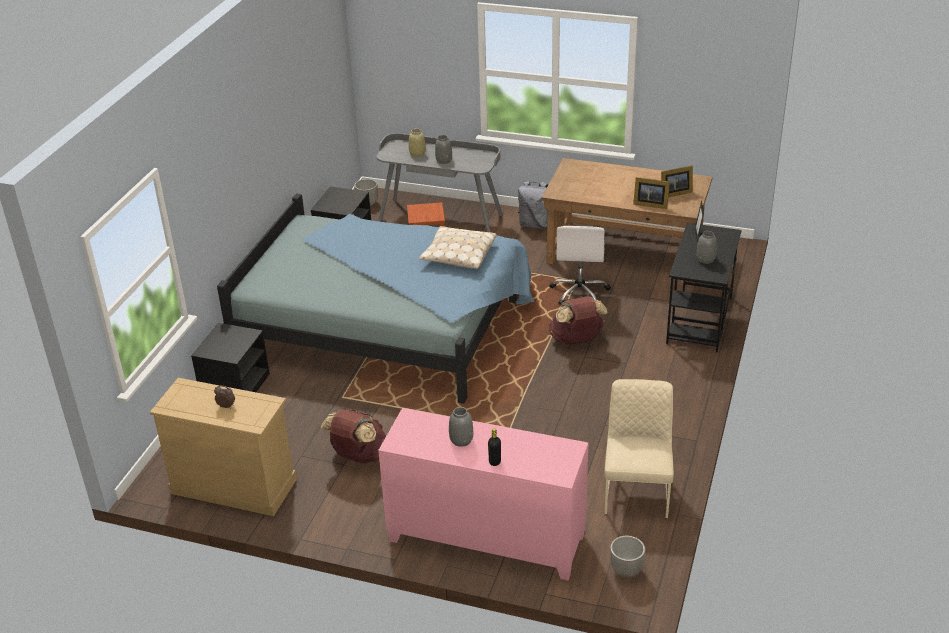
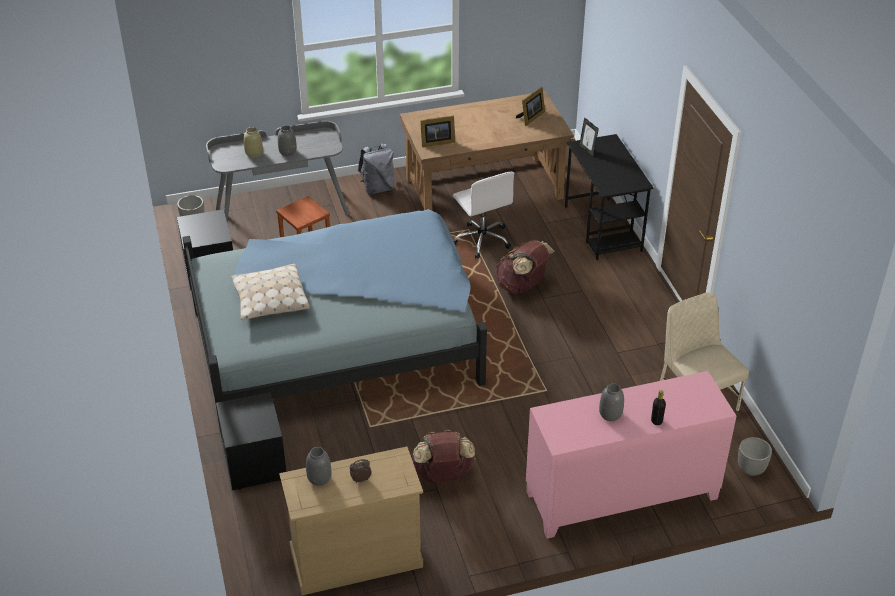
camera: 35 degrees left, 5 degrees up
(458, 255) = (402, 244): beige pillow -> beige pillow (270, 300)
(649, 204) = (521, 135): picture frame -> picture frame (436, 142)
(706, 259) = (616, 171): grey vase -> grey vase (319, 478)

